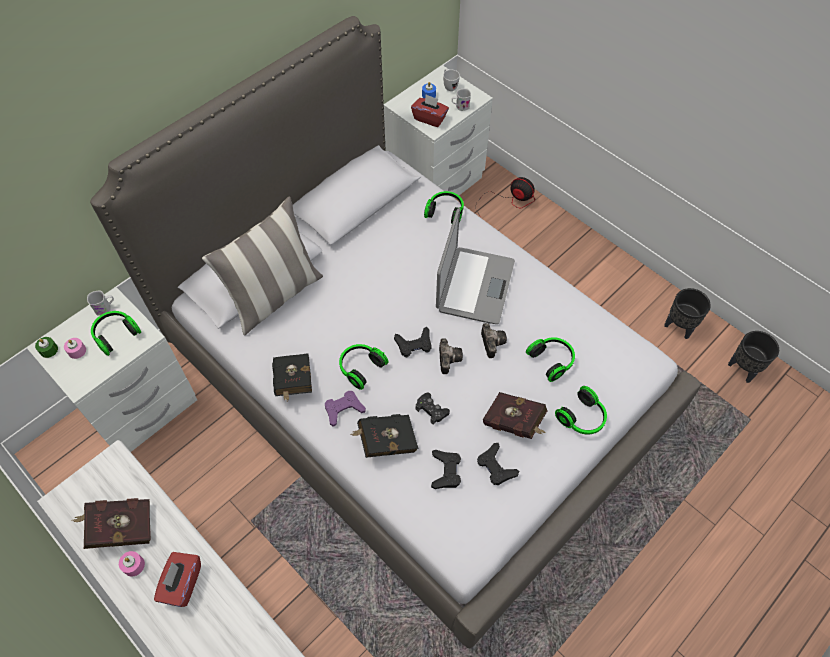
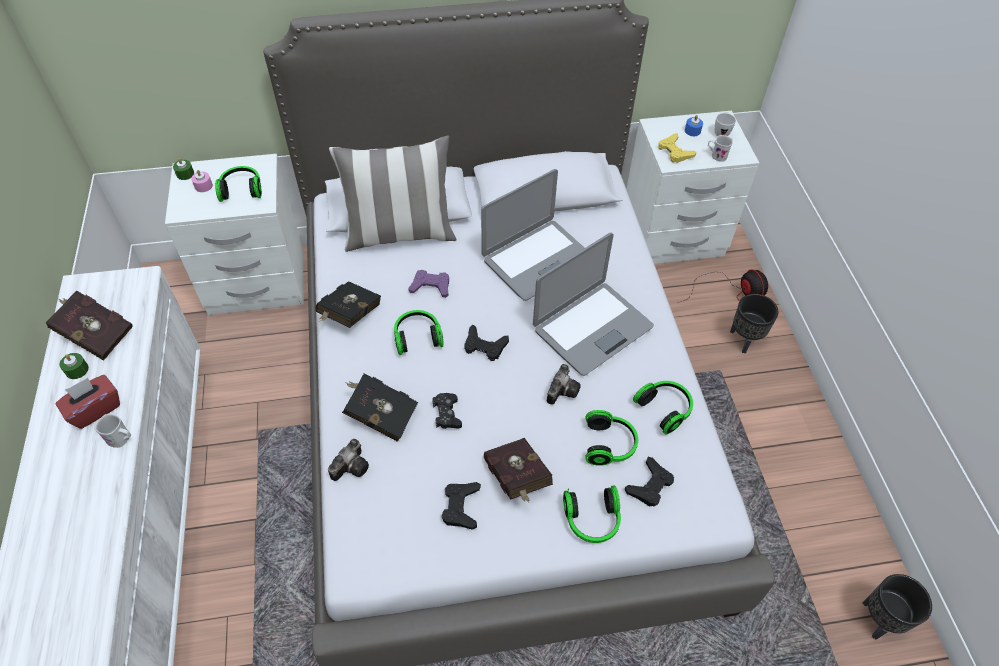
camera: 35 degrees right, 5 degrees down
(105, 308) = (253, 165): white mug -> white mug (122, 439)
(134, 565) = (77, 370): pink candle -> green candle
(343, 409) = (370, 363): purple game controller -> purple game controller (431, 286)
(395, 257) = (537, 259): none -> laptop
(429, 118) = (674, 151): red tissue box -> yellow game controller
(445, 212) = (622, 246): headphones -> headphones (665, 409)
(446, 471) = (409, 478): black game controller -> black game controller (650, 485)
(448, 358) = (506, 378): camera -> camera (352, 465)
(679, 327) = (833, 525): black planter -> black planter (745, 340)

